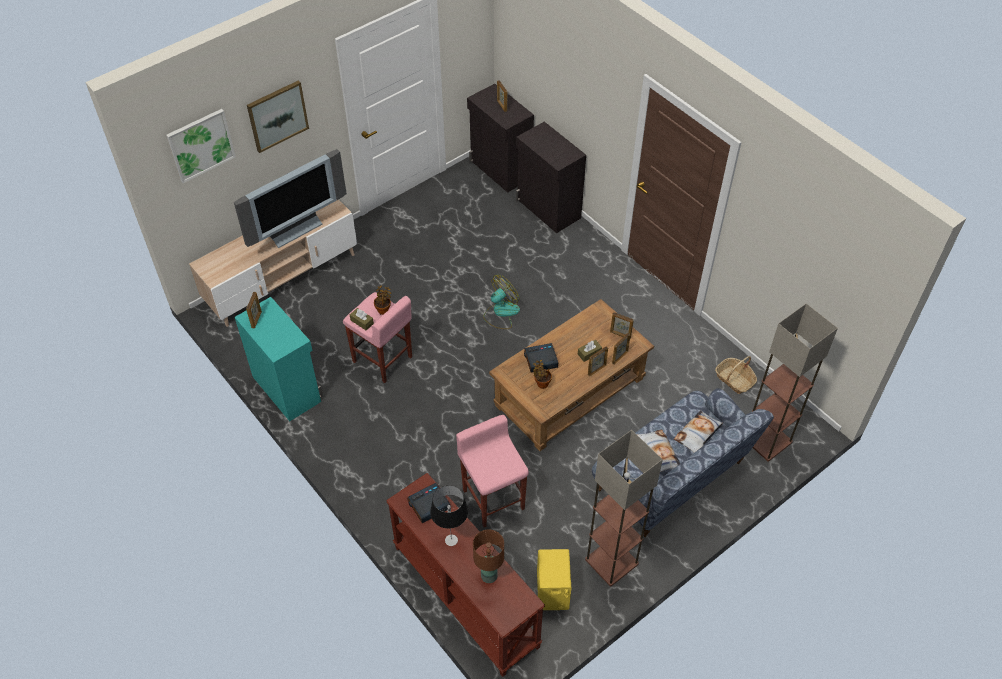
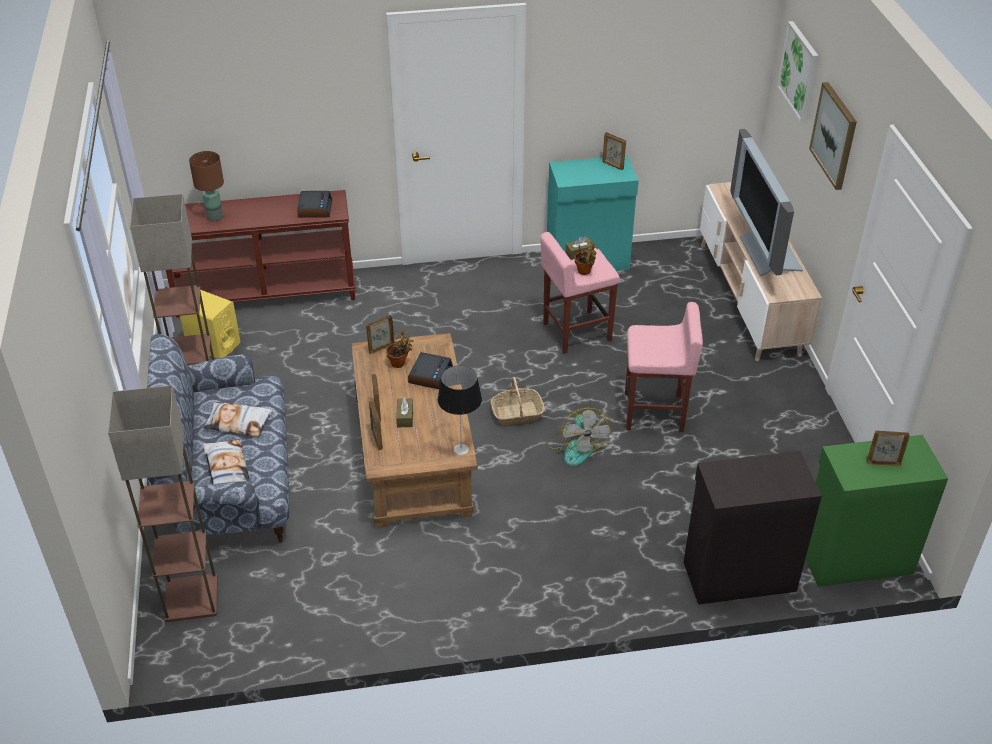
camera: 120 degrees right, 10 degrees down
(451, 540) = (269, 209): table lamp -> table lamp (461, 449)
(493, 498) = (341, 345): pink stool -> pink stool (655, 412)
(500, 170) = (854, 558): black cabinet -> green cabinet
(620, 335) = (407, 455): picture frame -> picture frame (381, 348)
(734, 380) = (297, 619): basket -> basket (517, 413)

